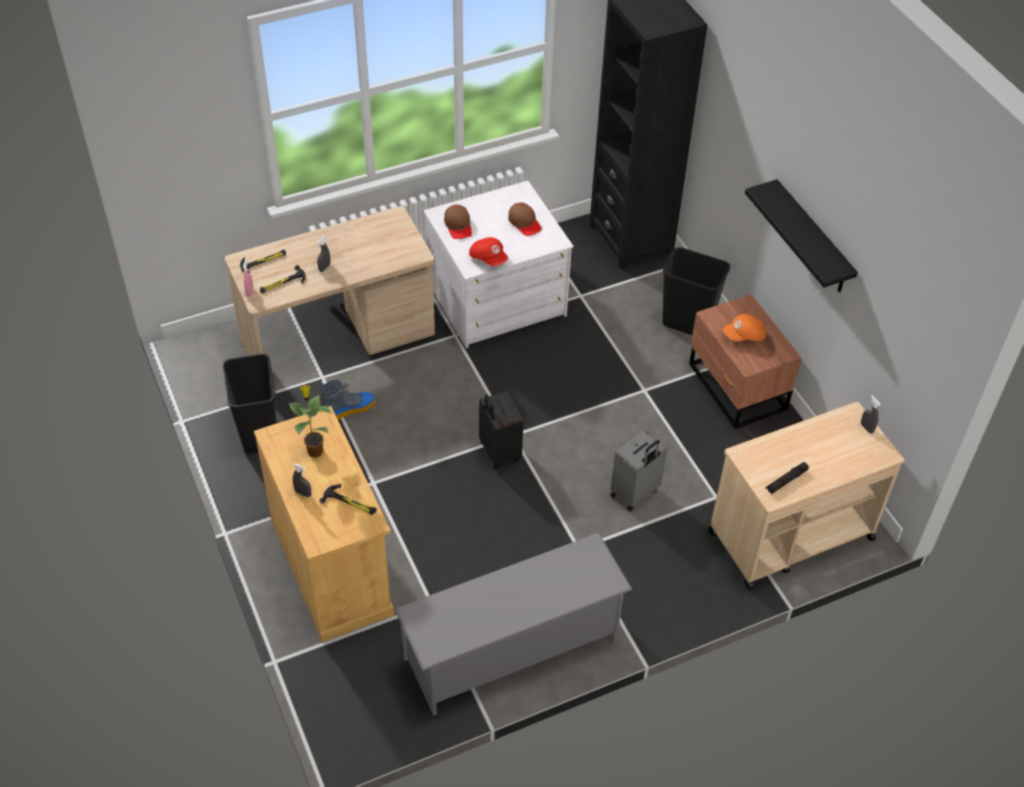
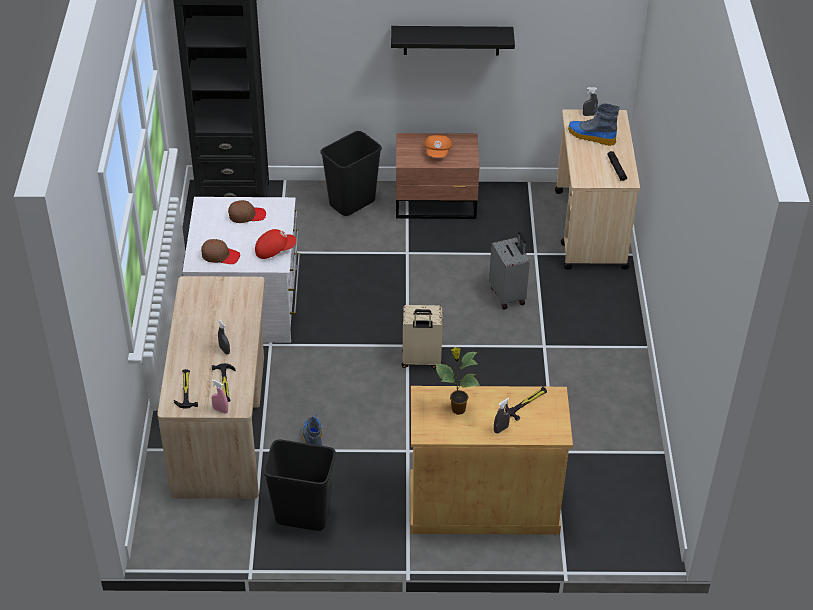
camera: 65 degrees left, 5 degrees down
(498, 452) = (420, 360): black suitcase -> beige suitcase
(511, 650) = (621, 417): grey shoe rack -> none
(827, 441) = (591, 136): none -> boot

